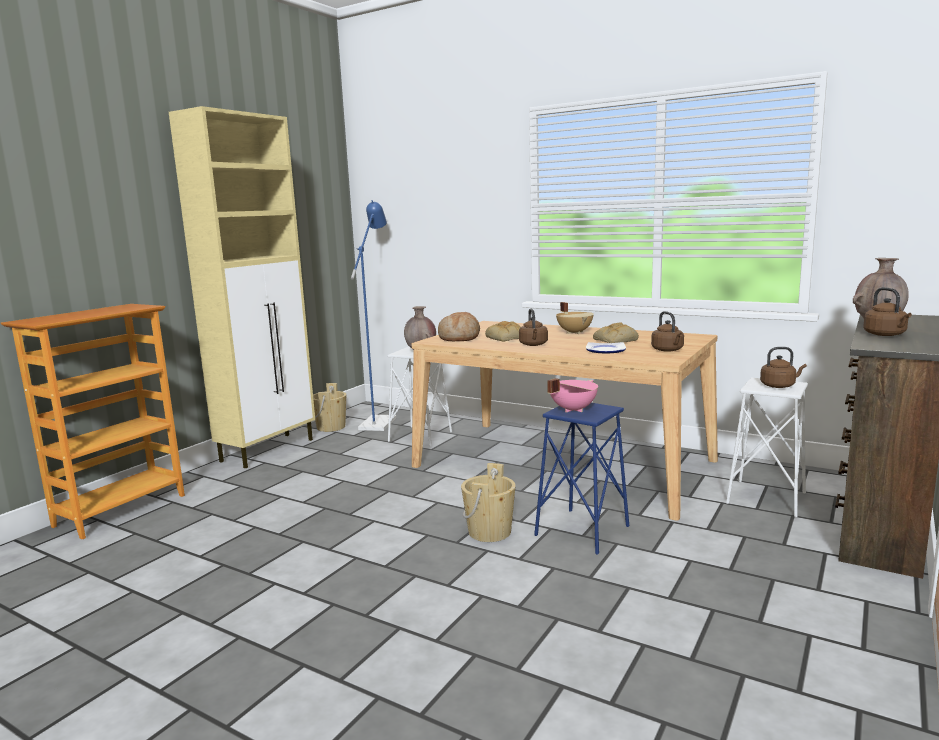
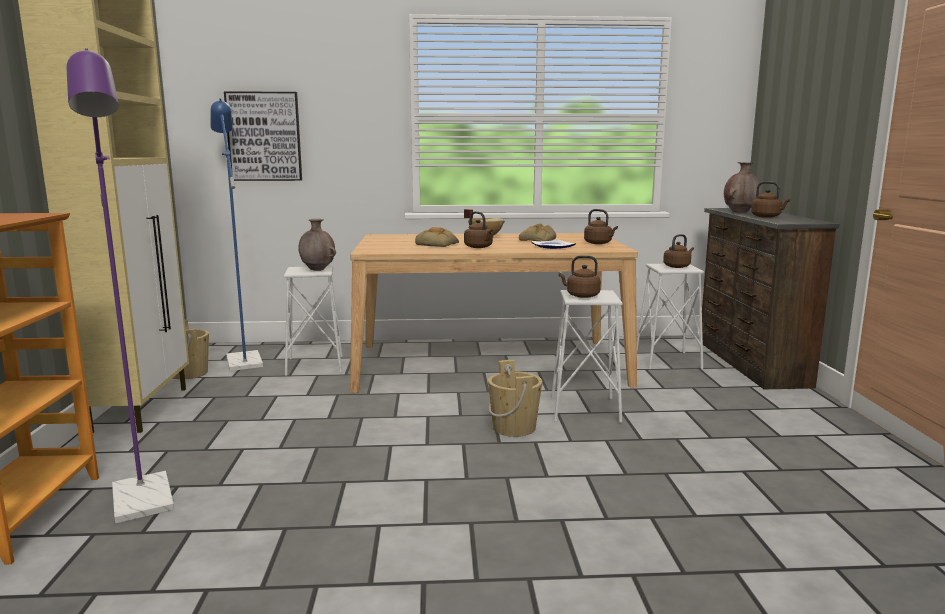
camera: 35 degrees left, 0 degrees up
(179, 522) = (144, 505): none -> purple floor lamp
(415, 229) = (264, 136): none -> picture
(460, 338) = (390, 247): bread -> none
(572, 409) = (581, 296): pink cooking pot -> brown kettle
(582, 531) = (584, 409): blue stool -> white stool

